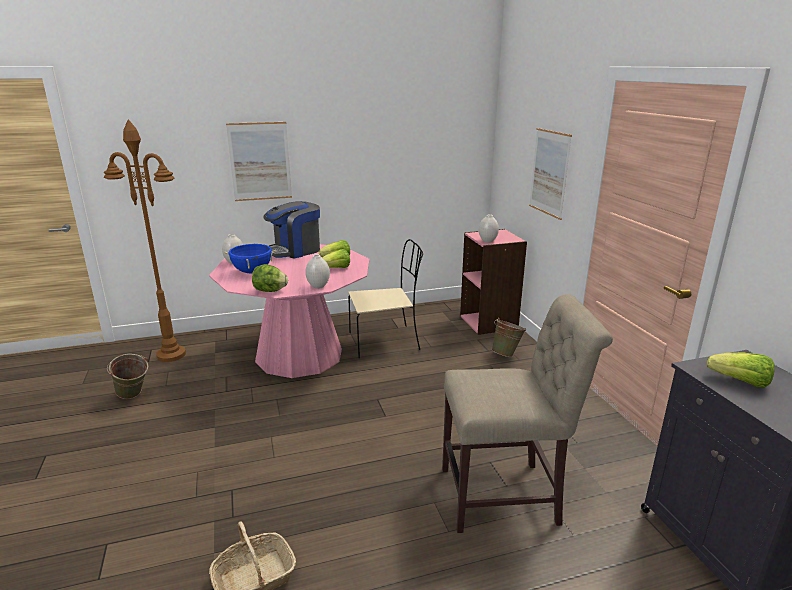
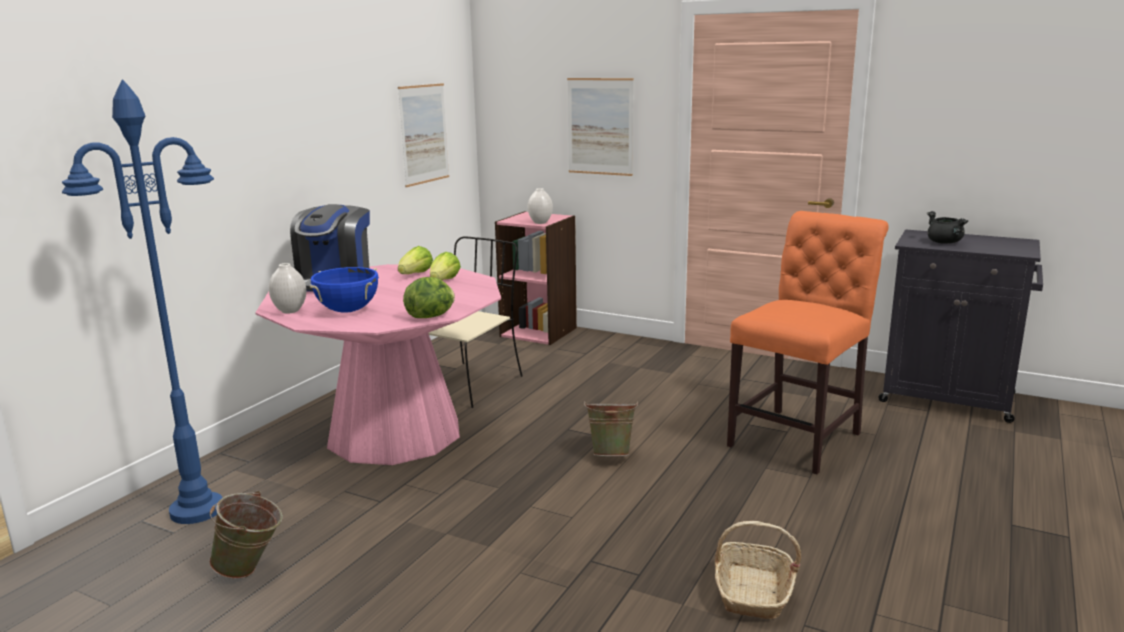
camera: 45 degrees left, 5 degrees down
(171, 355) = (197, 510): brown floor lamp -> blue floor lamp
(260, 161) = (243, 152): picture -> picture (424, 134)
(318, 286) = (475, 298): white vase -> none
(506, 354) = (607, 349): green bucket -> green bucket (611, 454)
(506, 496) = (799, 437): beige chair -> orange chair
(740, 382) = (945, 242): lettuce -> black cooking pot

